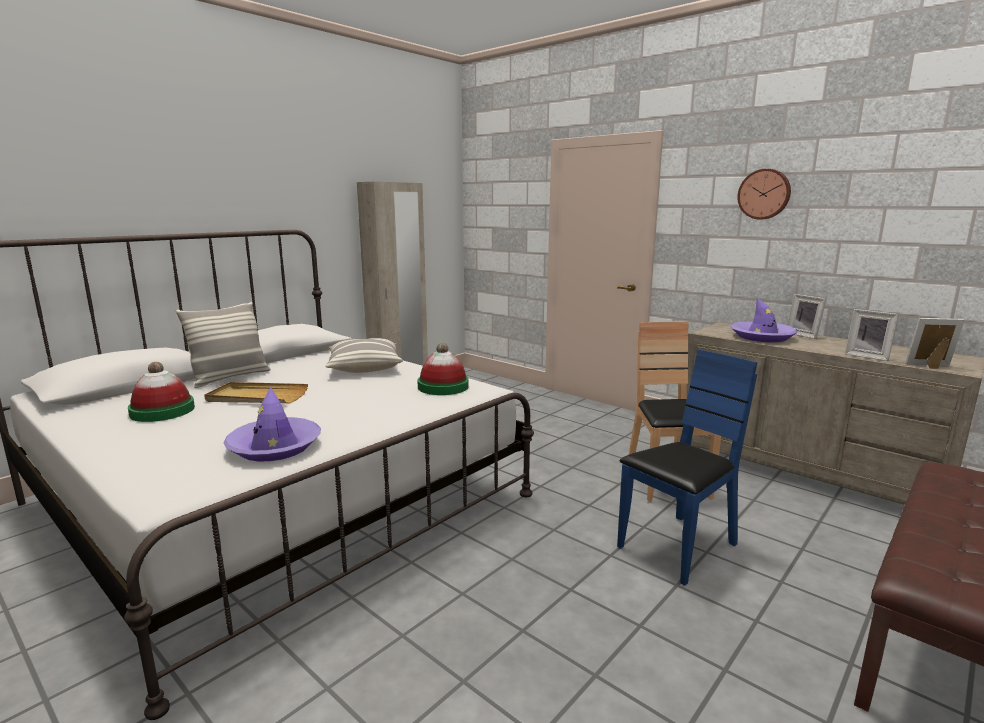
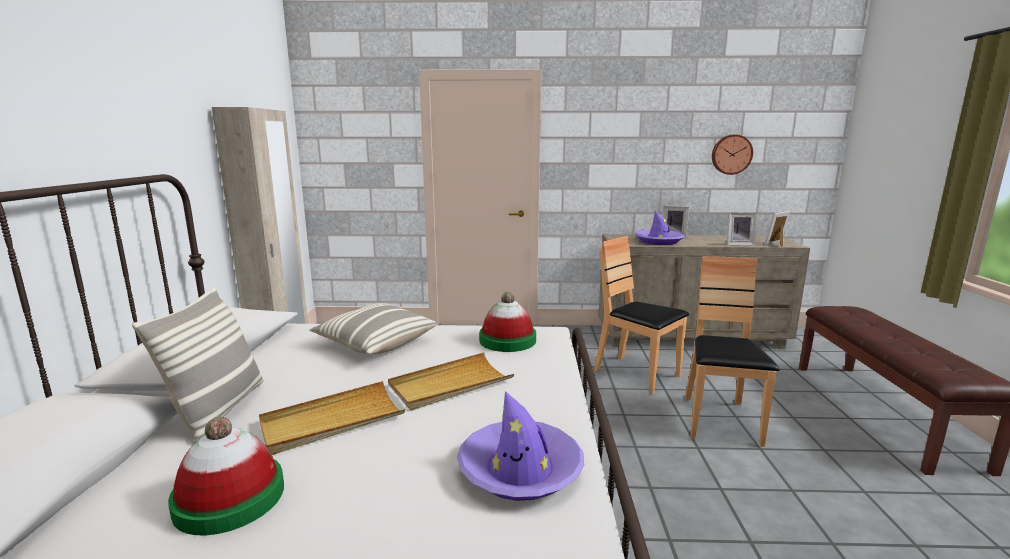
camera: 40 degrees left, 0 degrees up
(346, 399) = (450, 385): none -> beige tray
(678, 547) = (719, 421): blue chair -> brown chair
(764, 194) = (633, 128): wall clock -> wall clock (731, 154)

